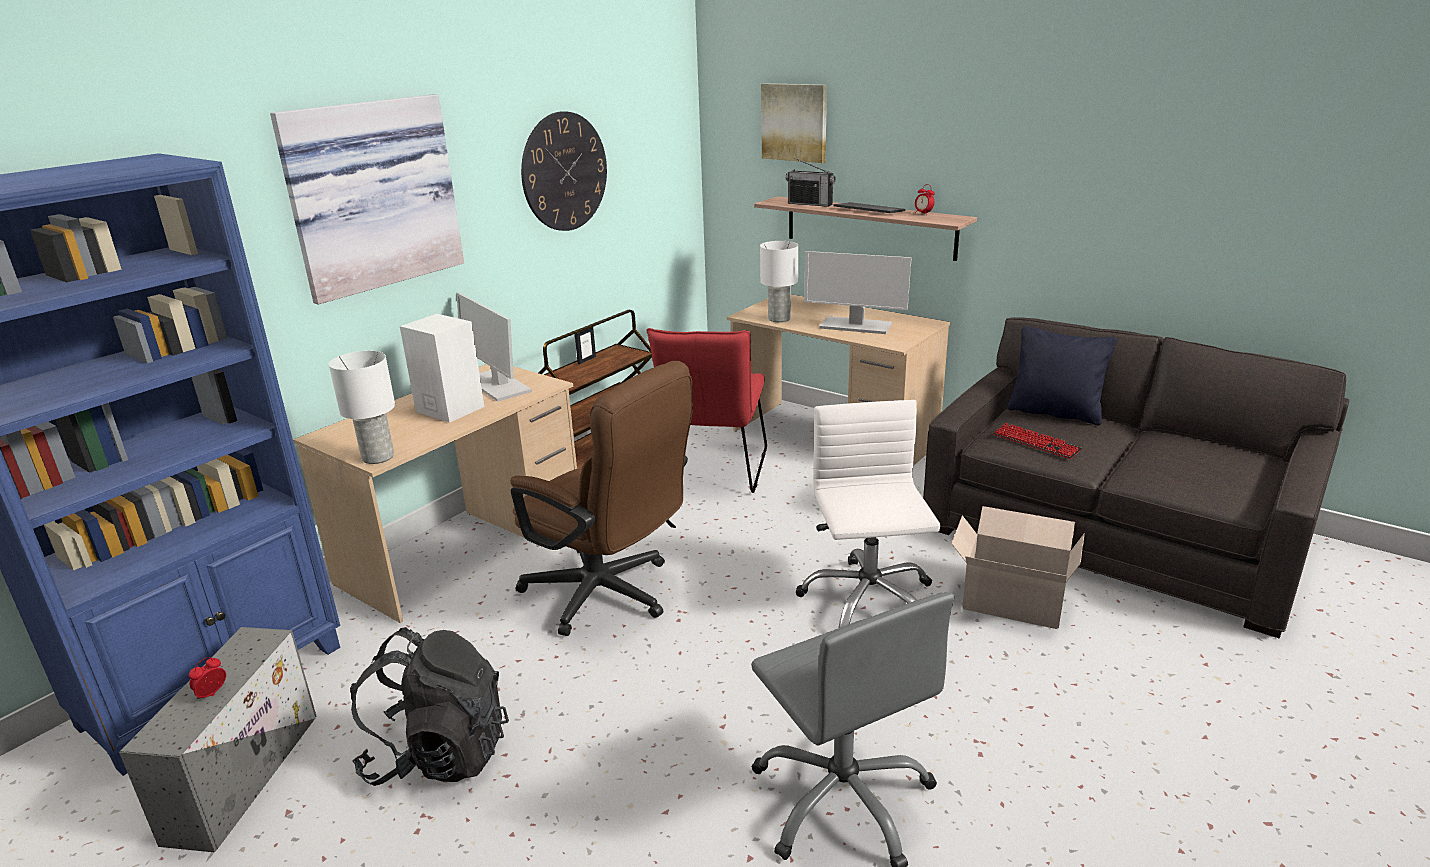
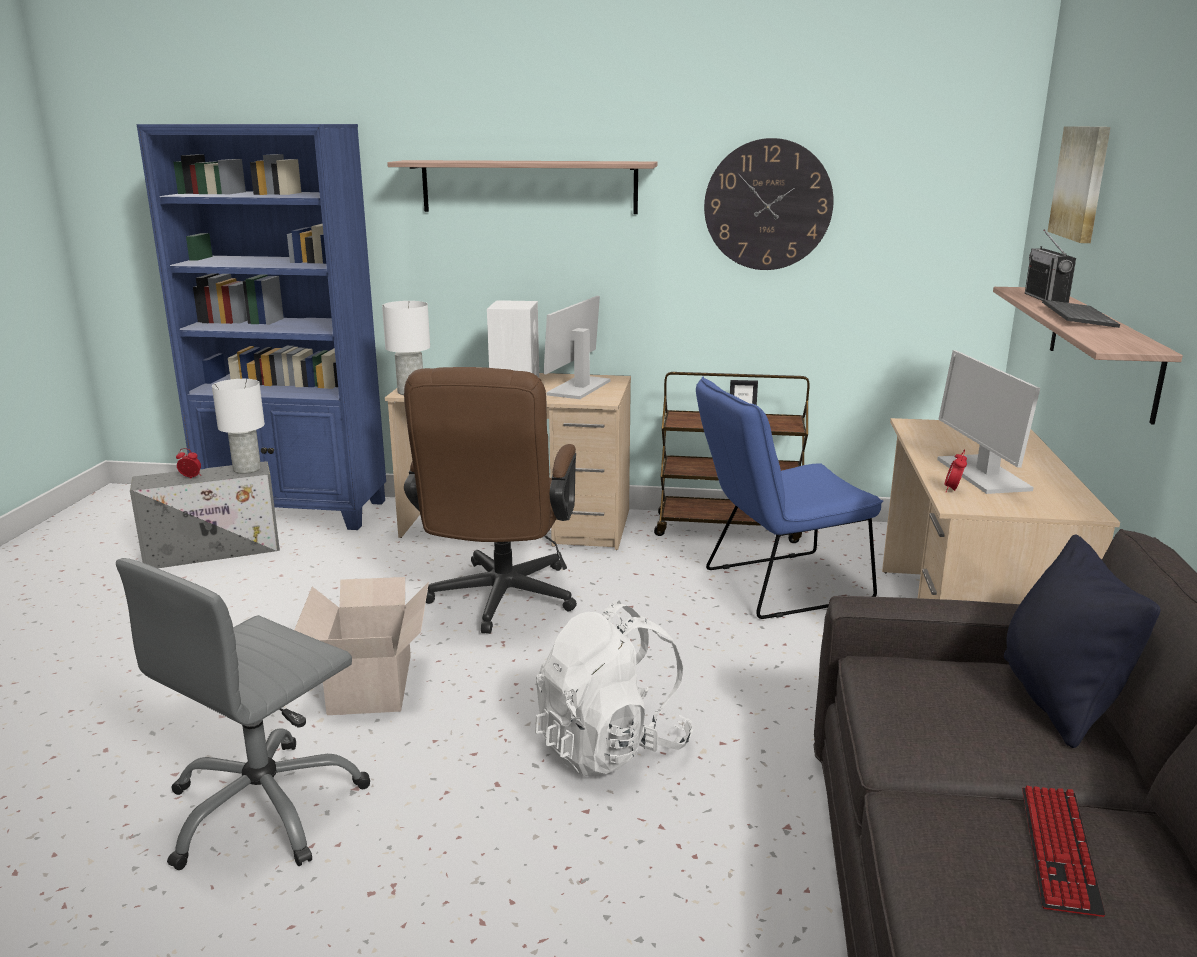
camera: 60 degrees right, 5 degrees down
(371, 195) = (529, 186): picture -> shelf
(439, 754) = (256, 604): black backpack -> none
(713, 472) = (777, 586): red chair -> blue chair
(780, 318) = (931, 438): white table lamp -> white table lamp (247, 469)
(867, 601) = (611, 746): white office chair -> white backpack
(923, 214) = (1124, 334): alarm clock -> alarm clock (953, 490)
(1010, 600) = (712, 863): cardboard box -> cardboard box (372, 682)
(1036, 443) = (916, 697): keyboard -> keyboard (1059, 850)

